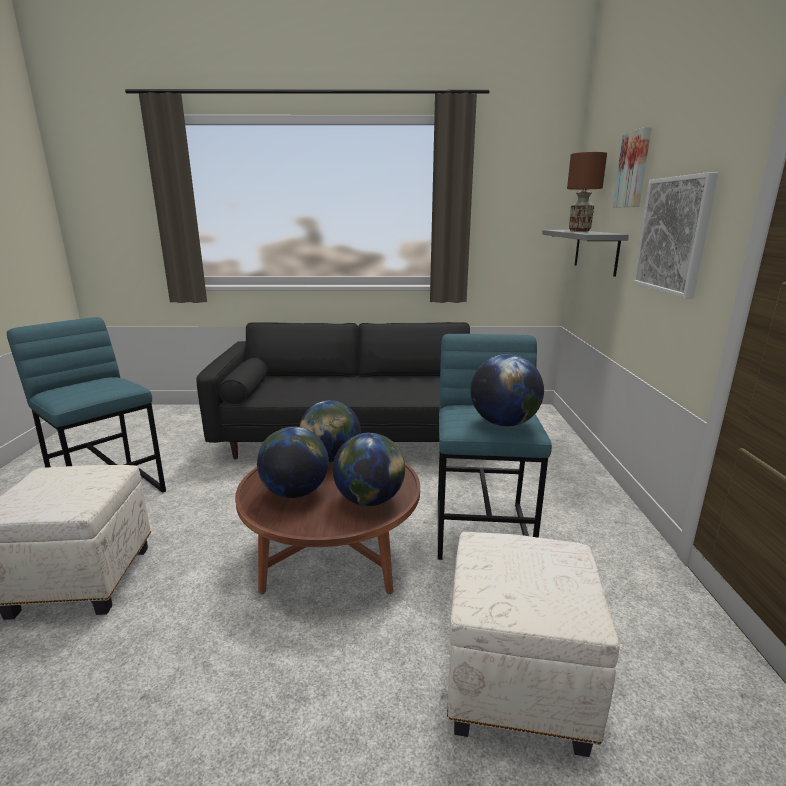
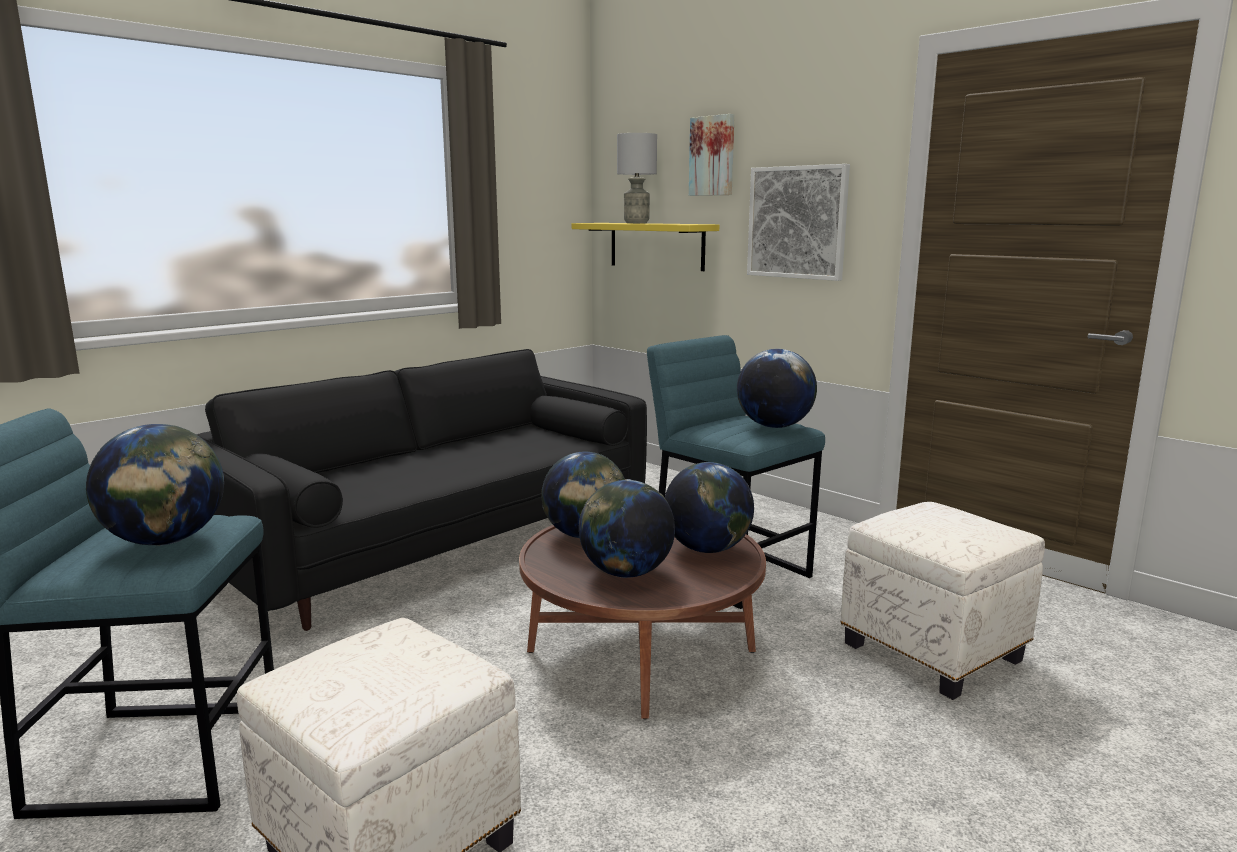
camera: 45 degrees left, 5 degrees down
(87, 390) = (166, 541): none -> globe
(579, 231) = (636, 223): brown table lamp -> grey table lamp
(596, 251) = (656, 246): grey shelf -> yellow shelf

